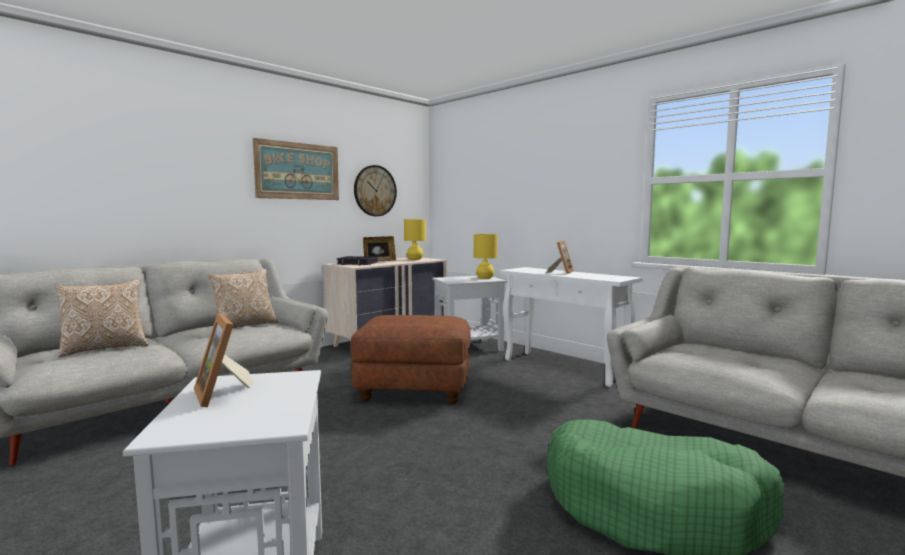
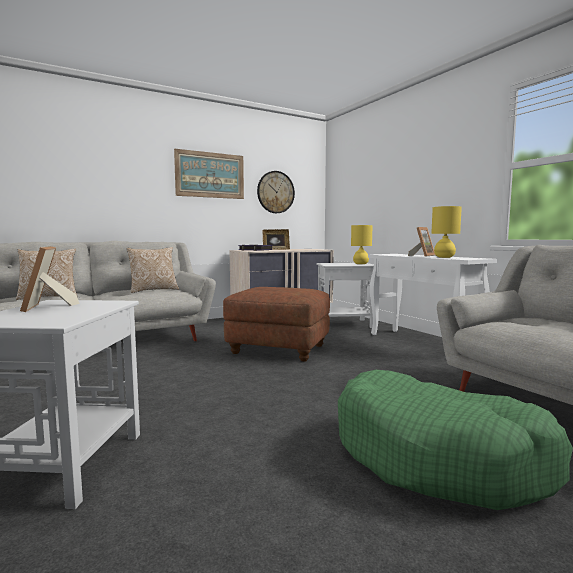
camera: 15 degrees right, 0 degrees up
(415, 259) = (307, 249): yellow table lamp -> yellow table lamp (444, 257)

